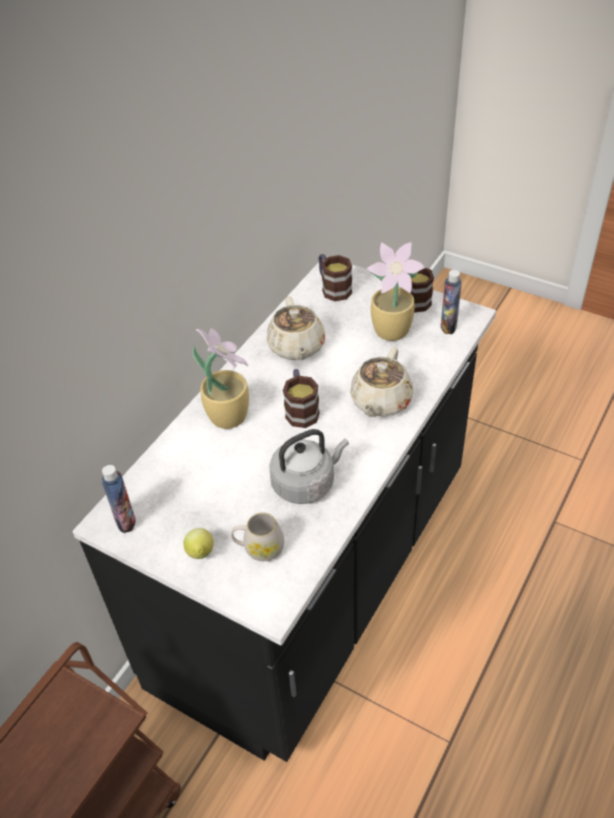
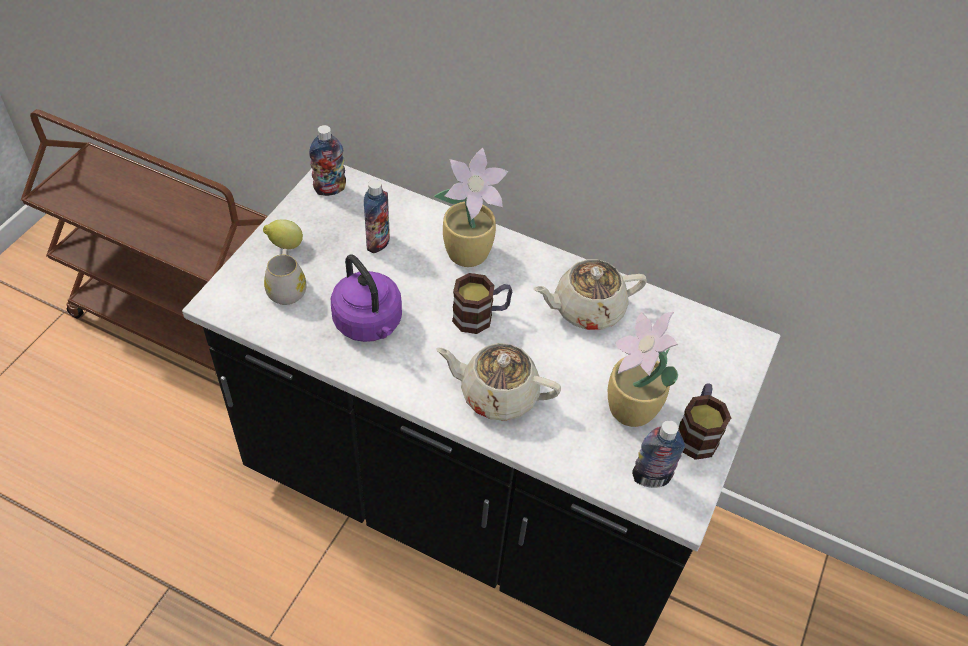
camera: 80 degrees right, 5 degrees up
(207, 480) = (378, 243): none -> bottle
(306, 483) = (369, 324): grey kettle -> purple kettle
(333, 288) = (709, 344): mug -> none

